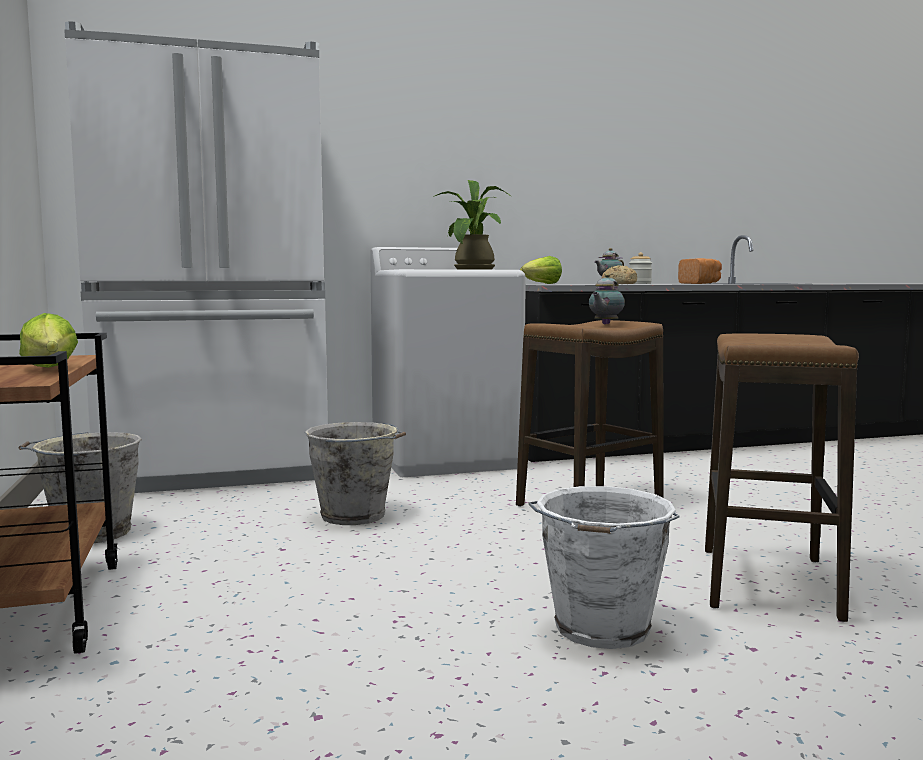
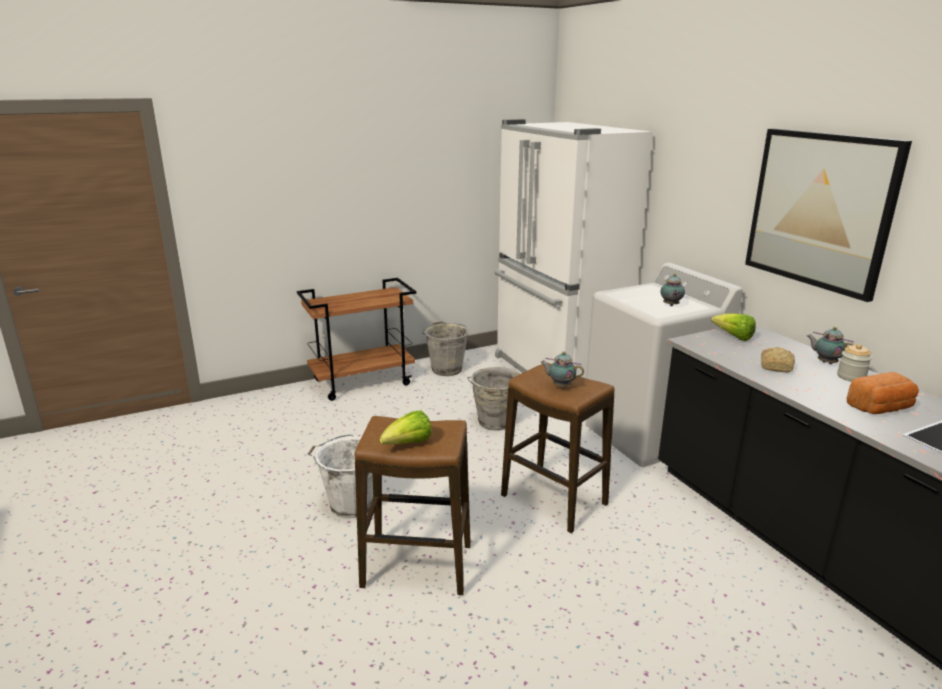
camera: 80 degrees right, 15 degrees up
(50, 369) = (355, 305): lettuce -> lettuce (408, 444)
(473, 269) = (670, 305): potted plant -> teapot
(547, 155) = (820, 210): none -> picture

